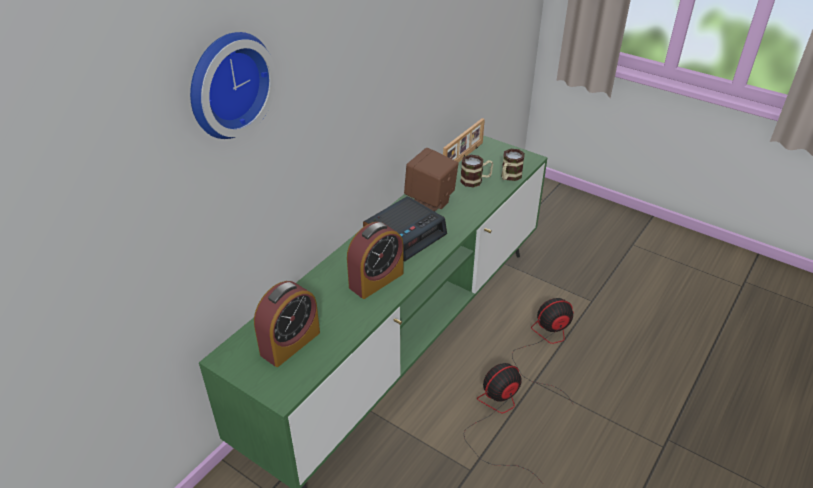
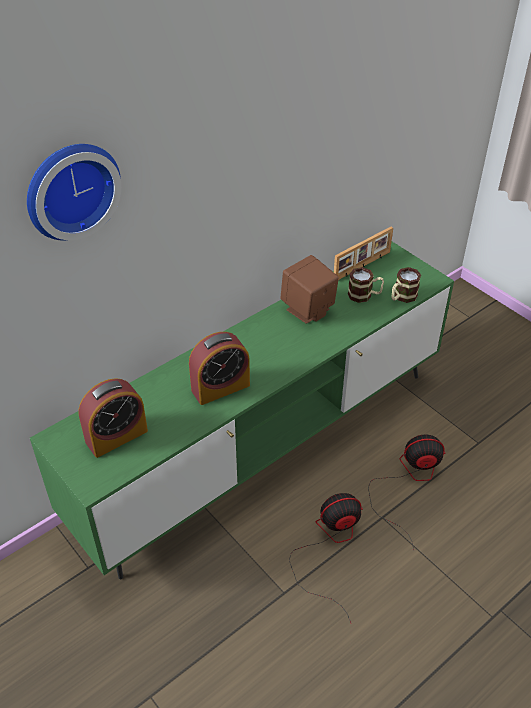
camera: 15 degrees right, 5 degrees up
(405, 234) = (267, 343): alarm clock -> none

